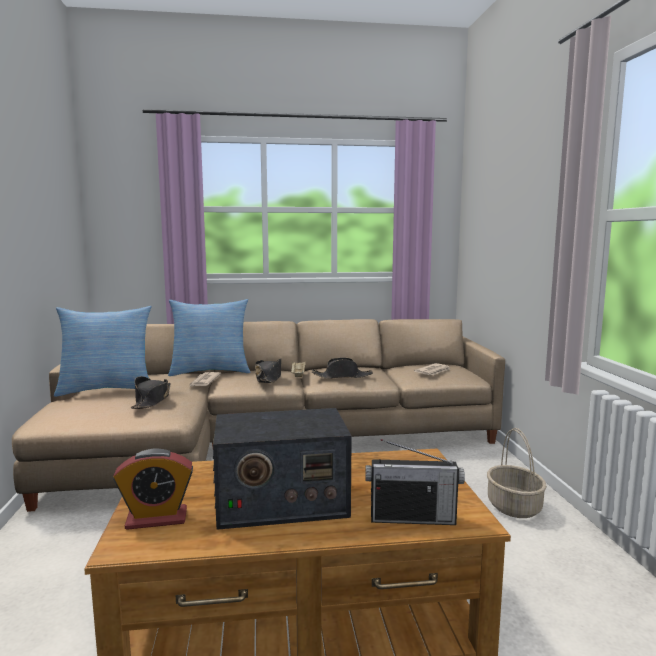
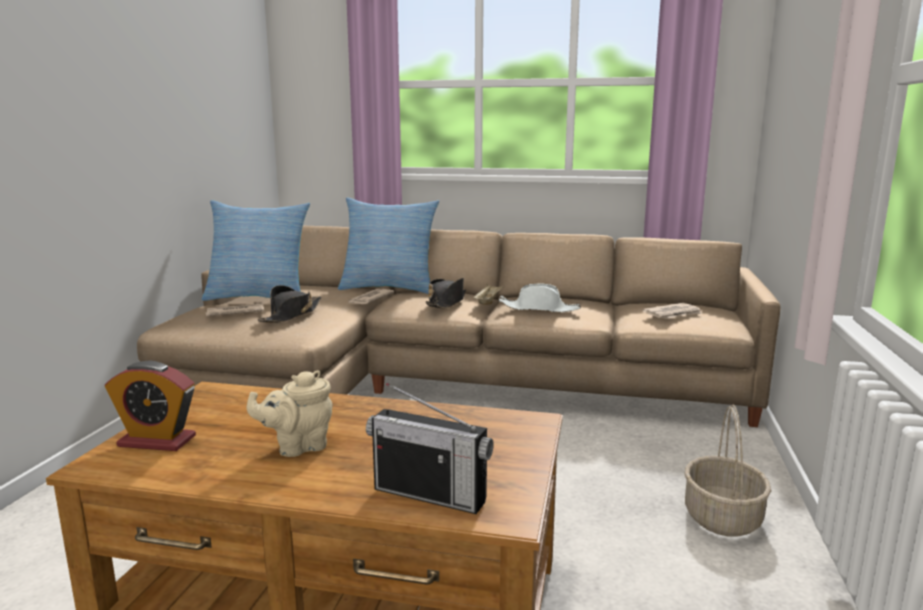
camera: 20 degrees right, 5 degrees up
(98, 404) = (234, 313): none -> newspaper
(280, 502) = (298, 447): radio -> beige teapot
(342, 376) = (539, 309): black hat -> white hat

